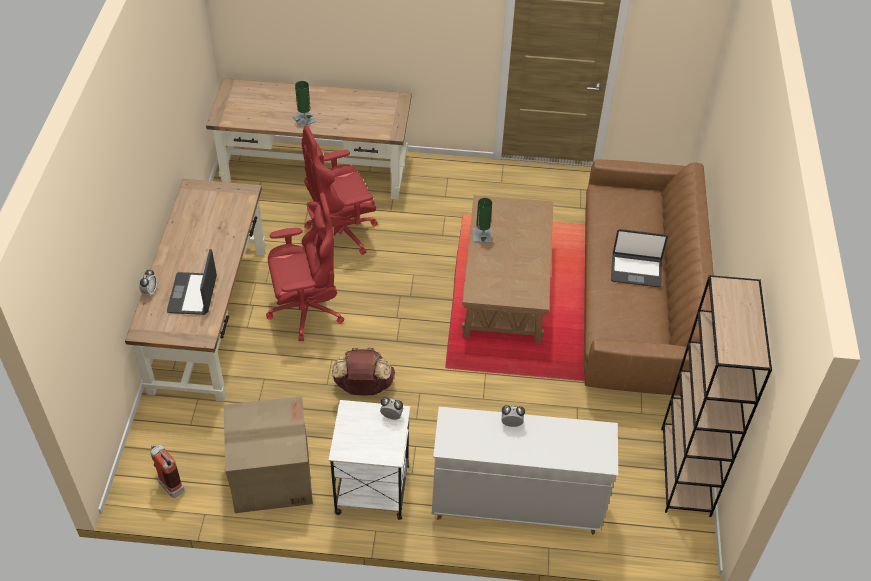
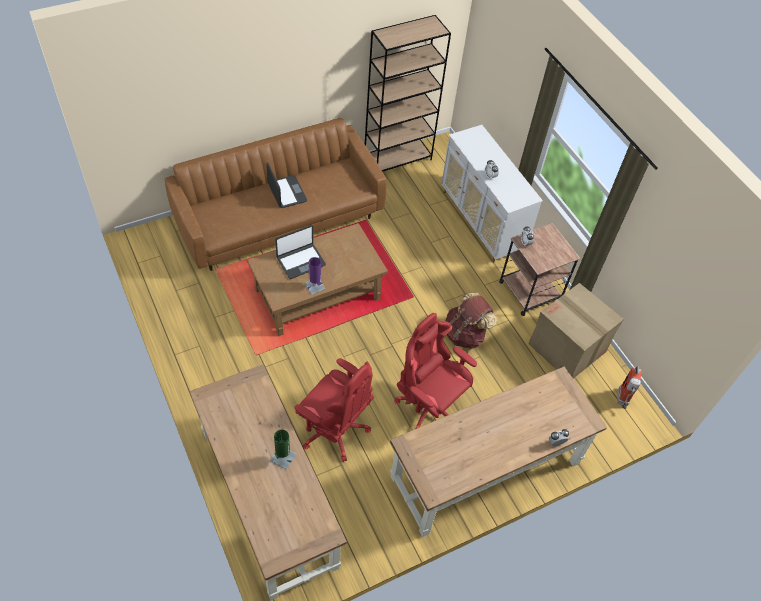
camera: 125 degrees left, 5 degrees up
(193, 294) = (534, 410): laptop -> laptop (300, 261)
(371, 488) = (530, 292): white cart -> brown cart
(482, 235) = (315, 286): green table lamp -> purple table lamp

